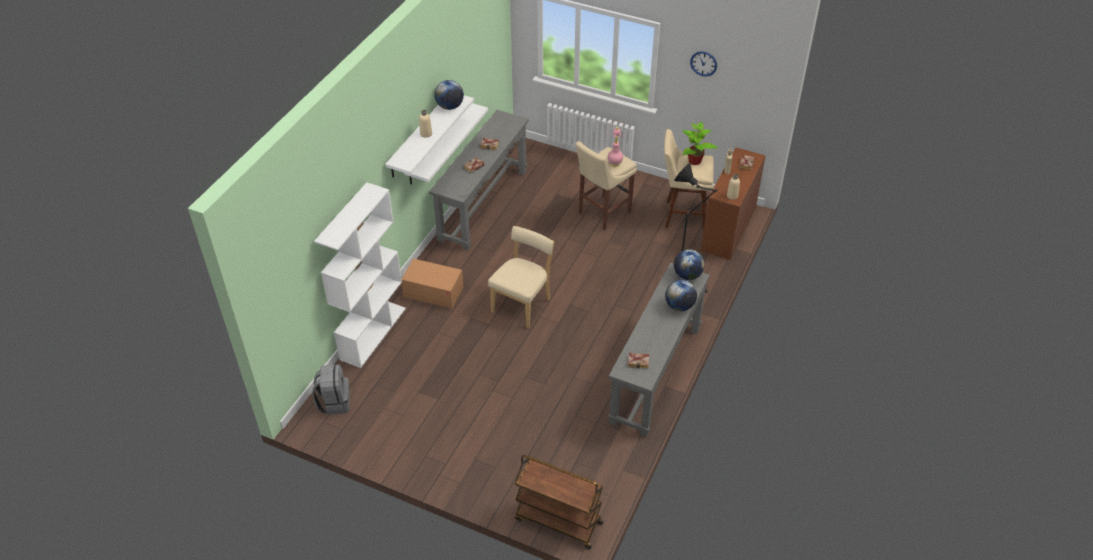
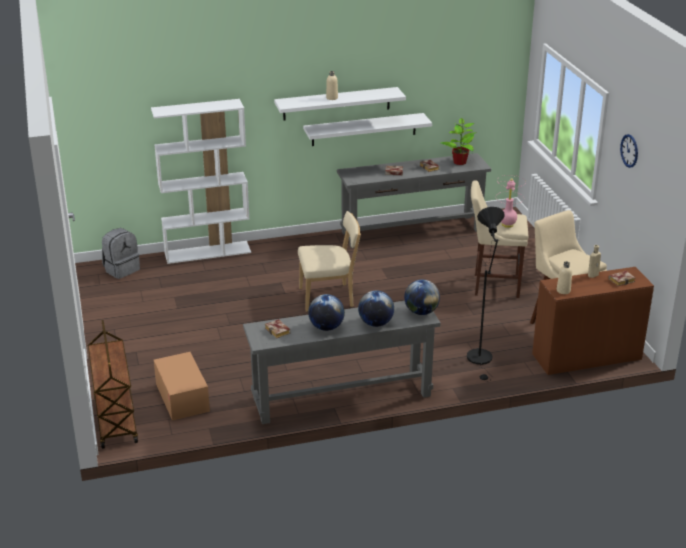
camera: 50 degrees right, 15 degrees down
(433, 292) = (284, 255): cardboard box -> cardboard box (182, 397)
(450, 106) = (379, 93): globe -> globe (326, 327)
(694, 161) = (579, 257): potted plant -> potted plant (459, 162)

